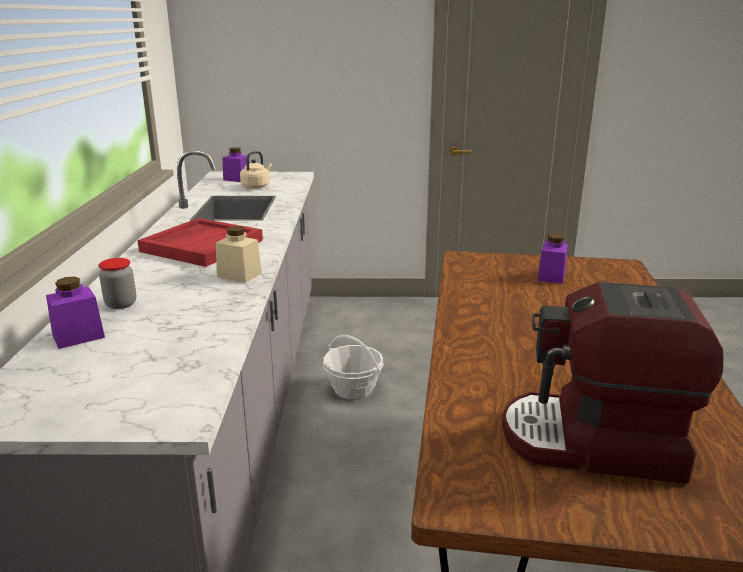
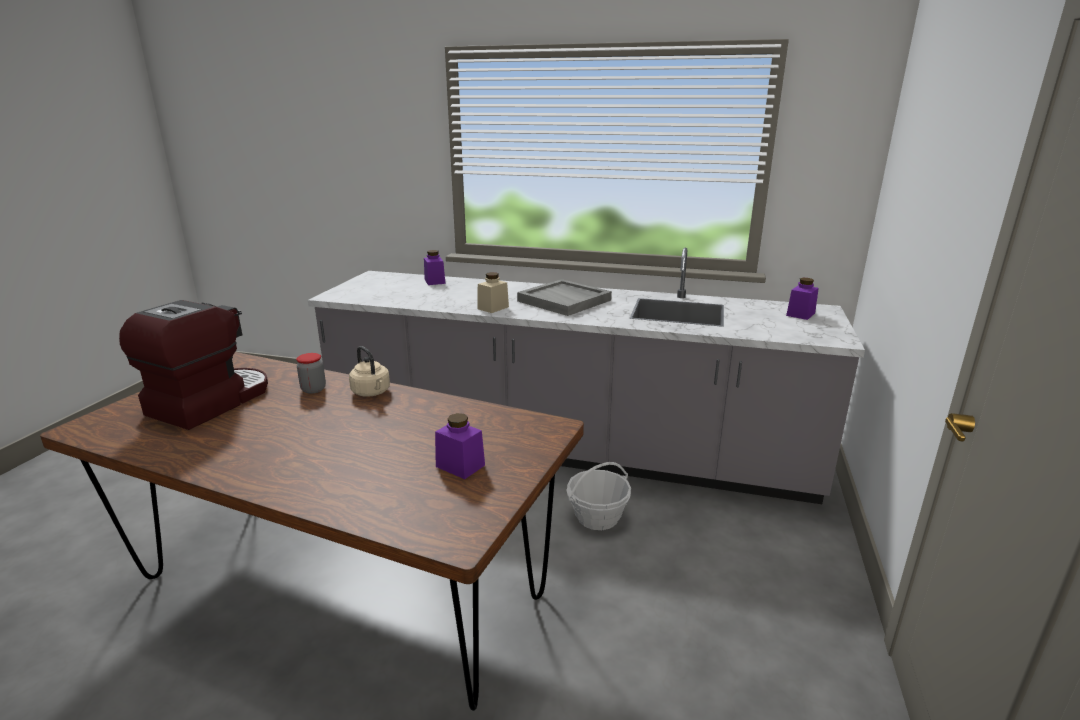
camera: 105 degrees right, 0 degrees up
(121, 304) = (469, 286): jar -> jar (313, 389)
(202, 245) = (565, 300): red tray -> grey tray
(256, 186) = (765, 320): beige kettle -> beige kettle (372, 392)

